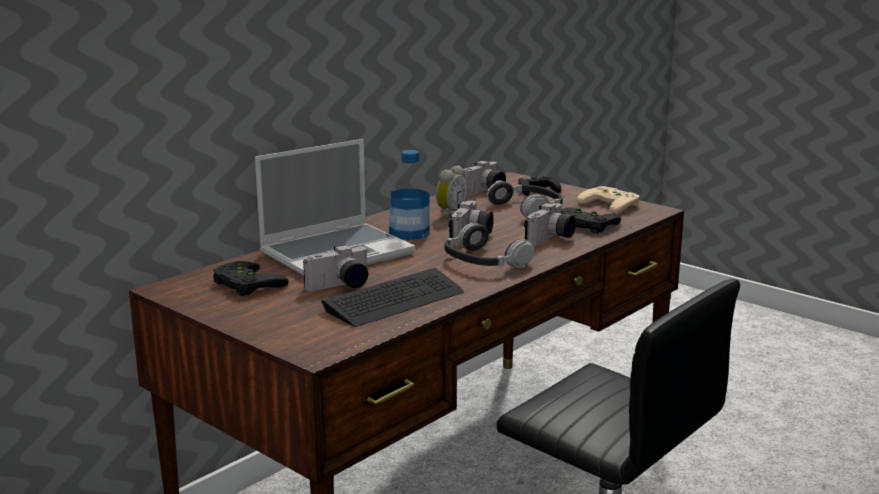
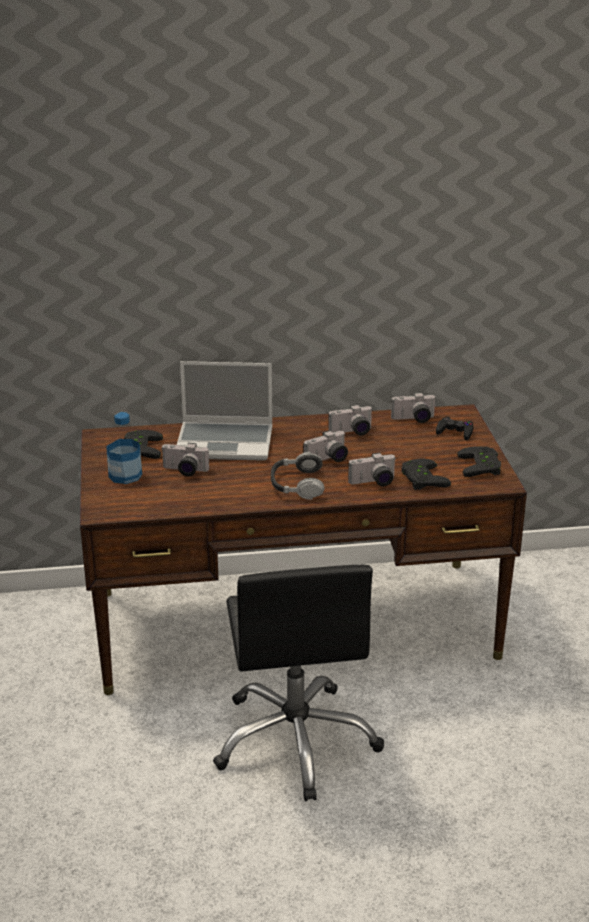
camera: 40 degrees right, 10 degrees up
(394, 300) = (194, 494): keyboard -> none
(409, 233) = (294, 442): bottle -> bottle (125, 475)
(449, 213) = (352, 432): alarm clock -> camera
(527, 208) = (413, 447): headphones -> none
(612, 204) = (482, 466): beige game controller -> black game controller

